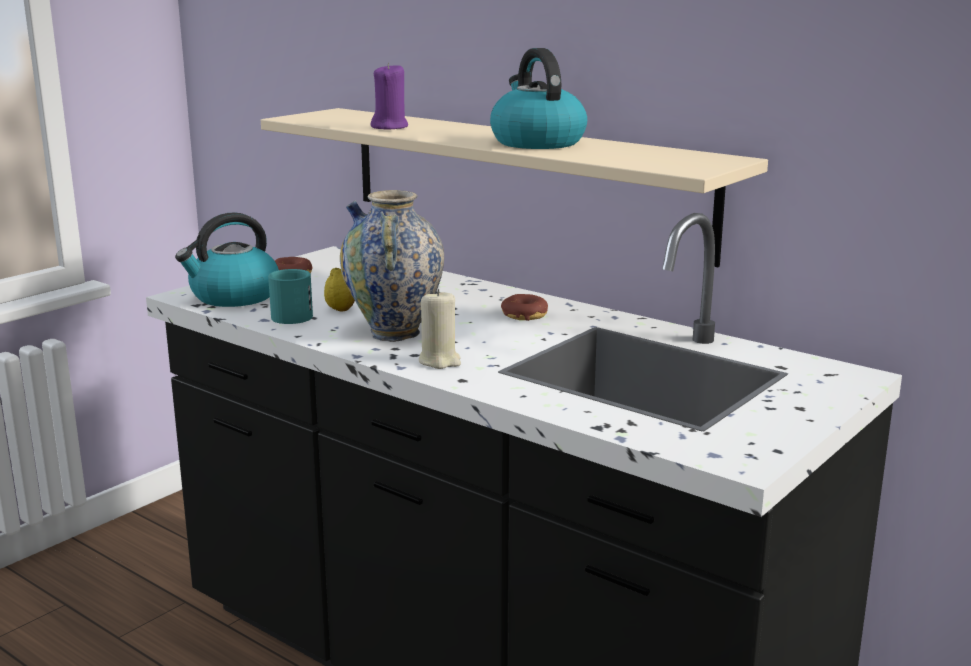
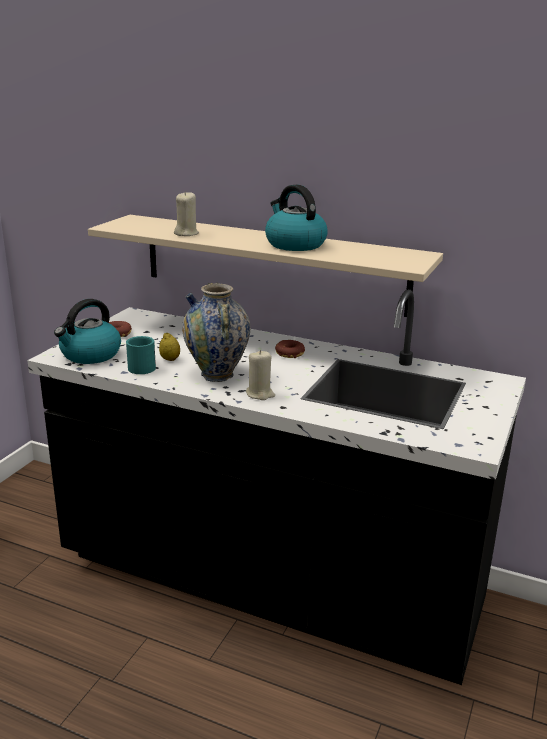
camera: 15 degrees left, 5 degrees up
(390, 127) = (186, 233): purple candle -> beige candle

